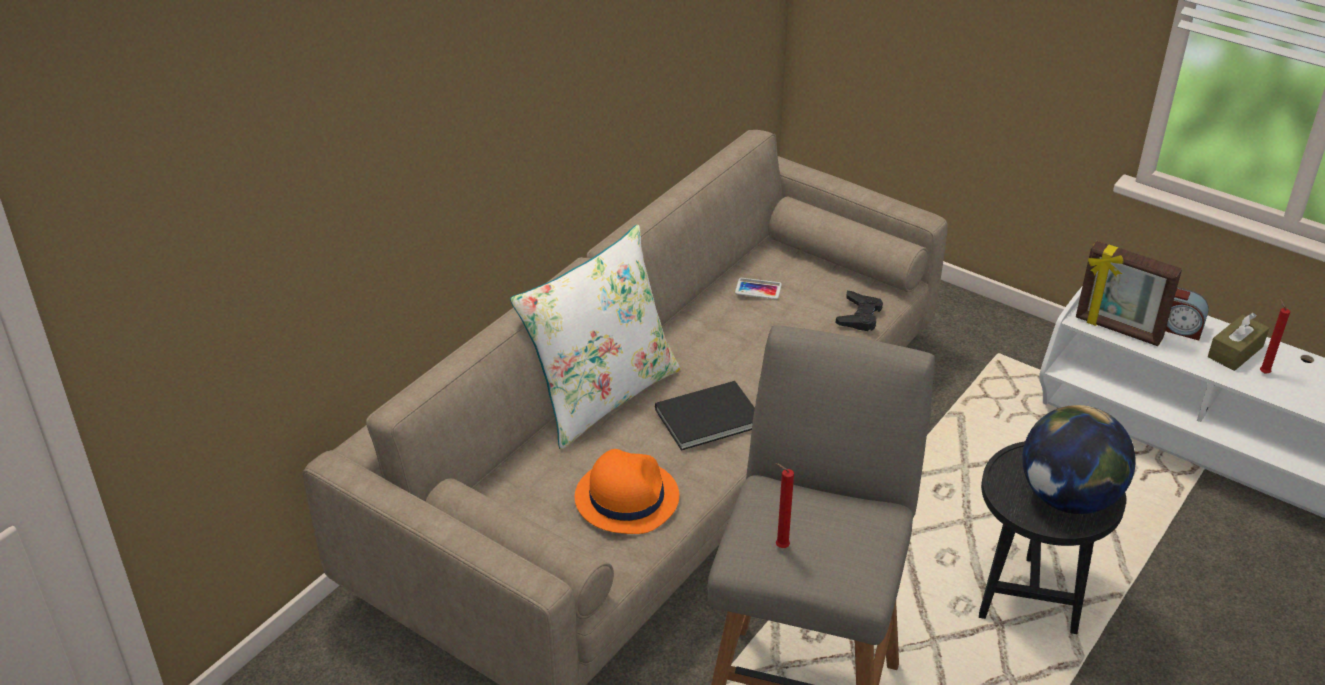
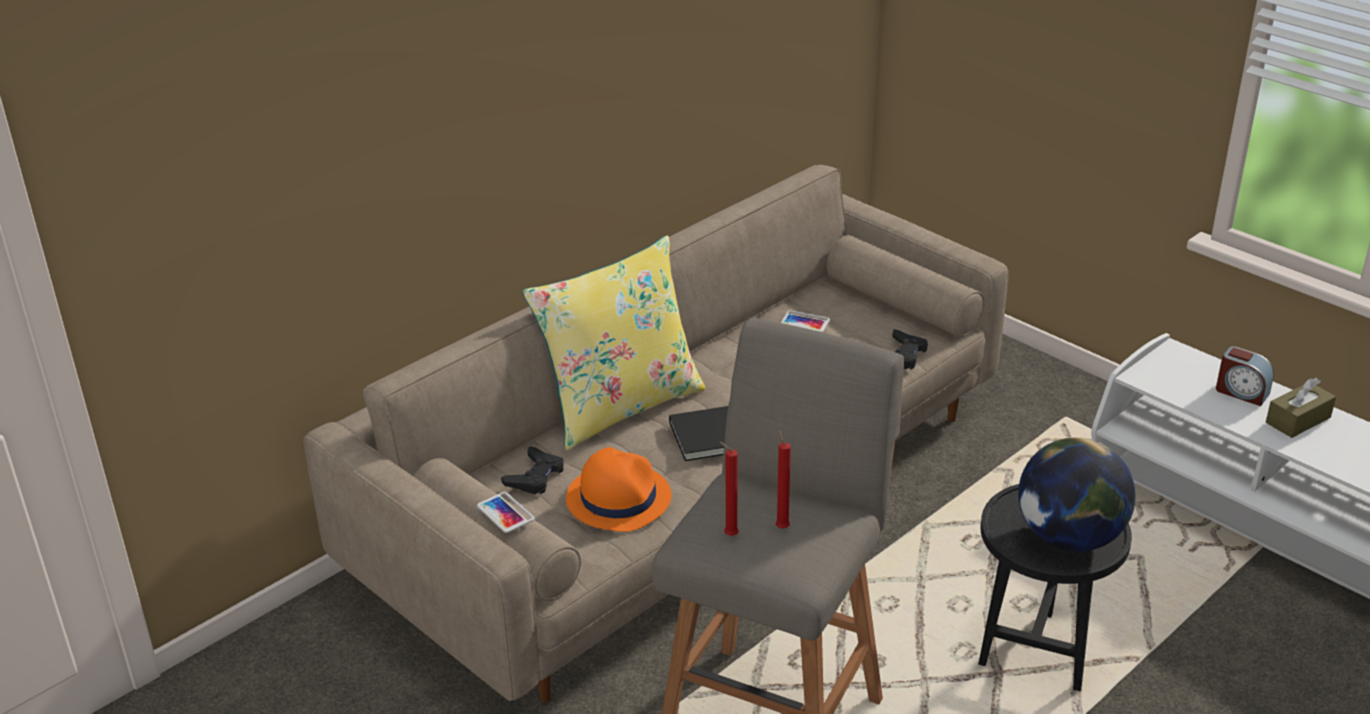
camera: 10 degrees right, 5 degrees down
(533, 534) = (505, 513): none -> phone
(538, 482) = (535, 476): none -> black game controller
(601, 395) = (620, 406): white pillow -> yellow pillow
(1118, 329) = (1174, 389): picture frame -> none
(1262, 372) = (1323, 442): red candle -> red candle (781, 527)

